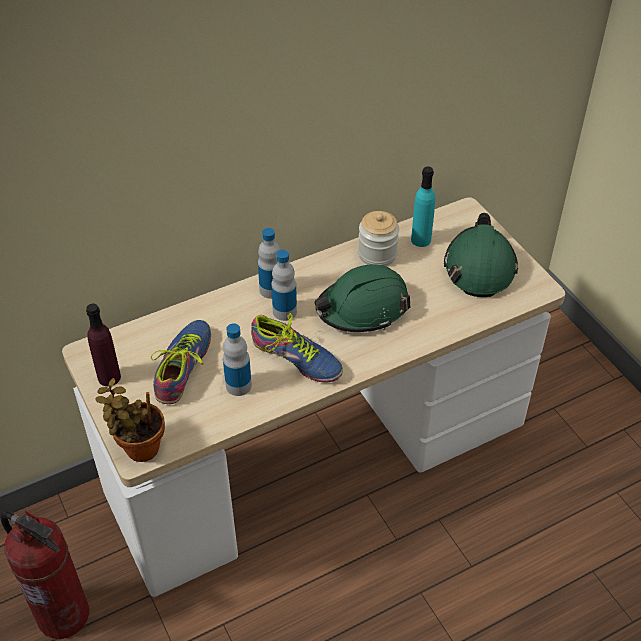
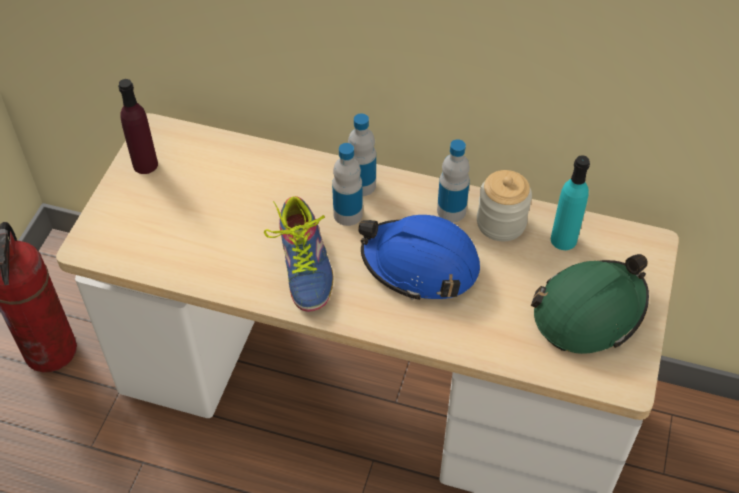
camera: 45 degrees right, 5 degrees up
(139, 447) = (95, 241): potted plant -> none
(183, 366) = (207, 199): shoe -> none
(238, 385) = (228, 251): bottle -> bottle (451, 211)
(362, 308) = (420, 264): green hard hat -> blue hard hat

